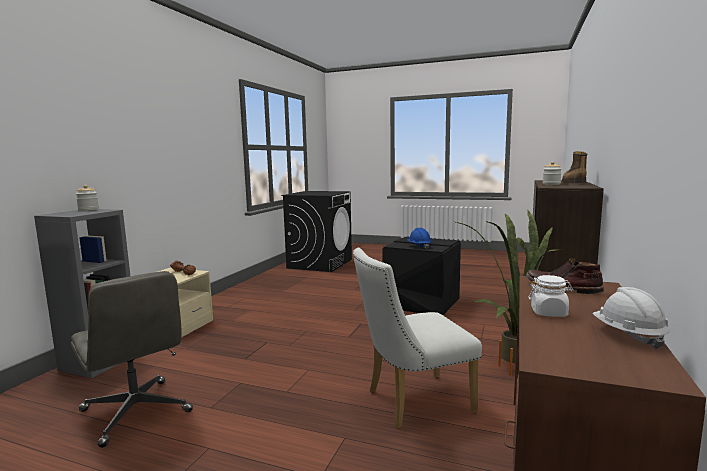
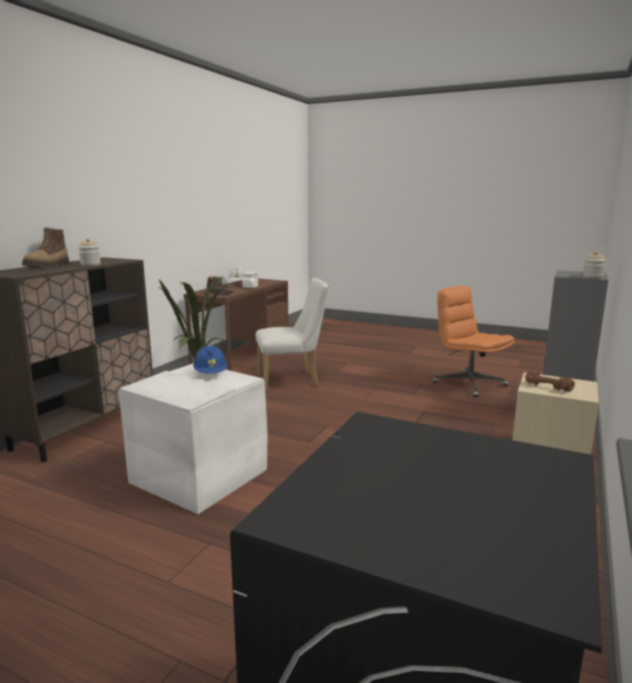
camera: 175 degrees left, 5 degrees up
(137, 412) = (469, 384): grey office chair -> orange office chair
(422, 303) = (199, 474): black storage box -> white storage box

